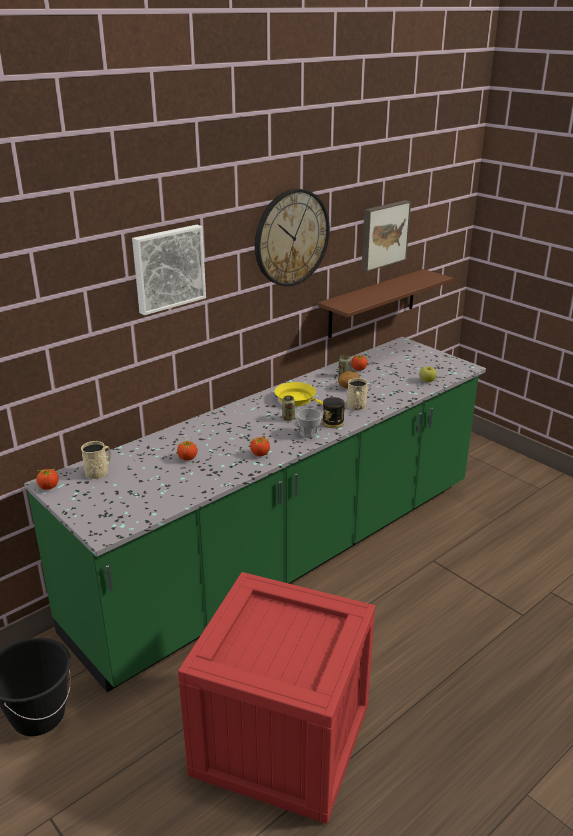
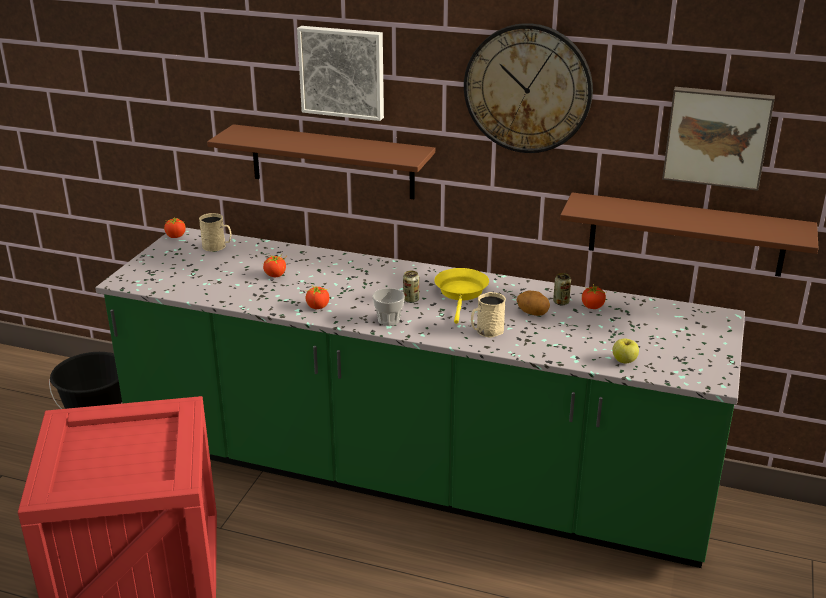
camera: 60 degrees right, 0 degrees up
(163, 350) = (332, 162): none -> brown shelf
(333, 422) = (430, 327): can -> none

